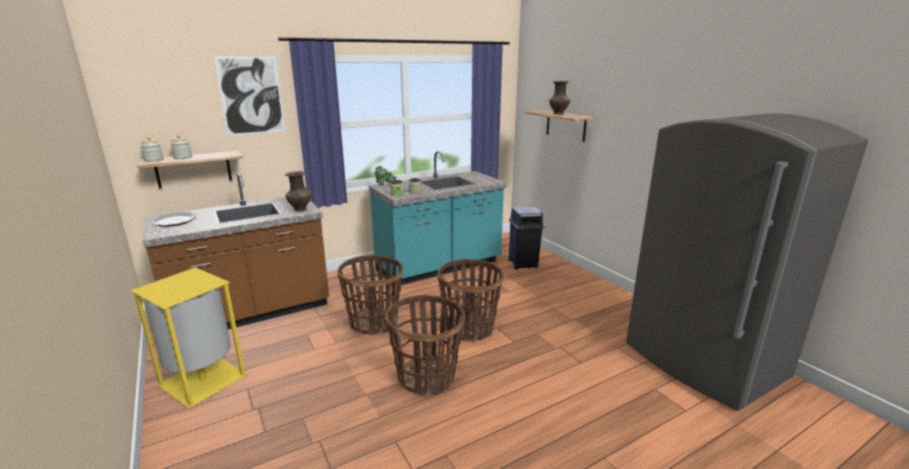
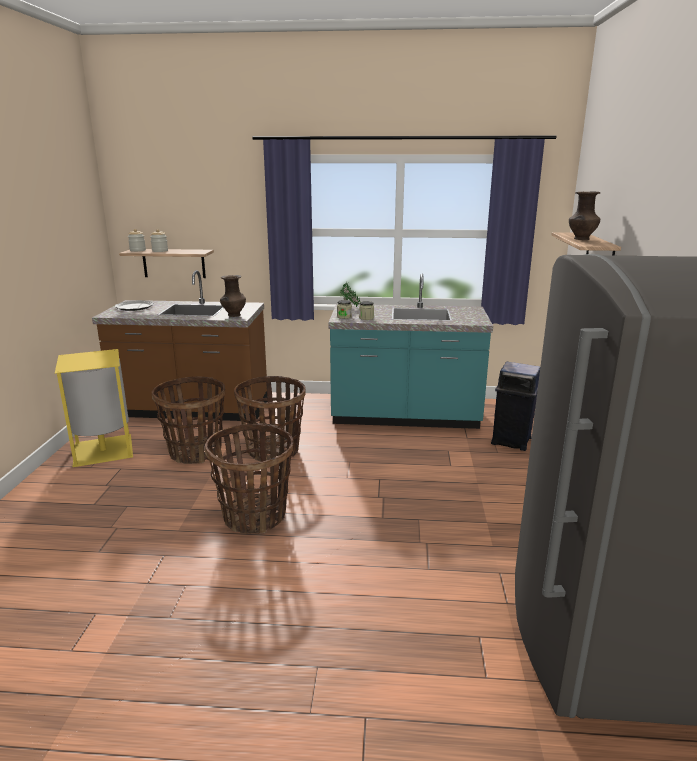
camera: 35 degrees right, 0 degrees up
(251, 95) = (228, 195): picture -> none
(469, 328) = (354, 488): basket -> basket (195, 452)

